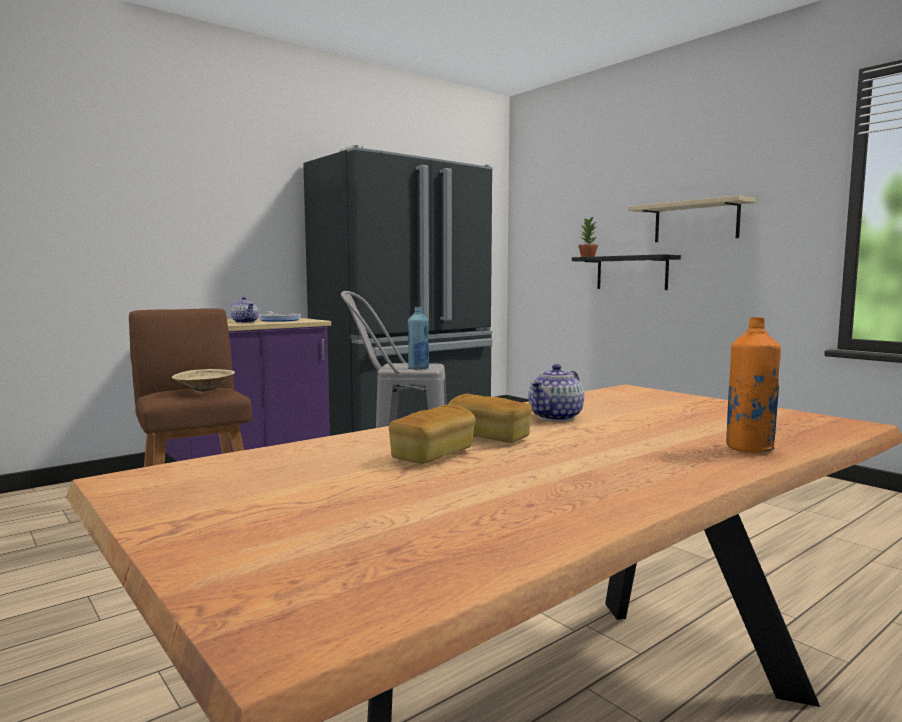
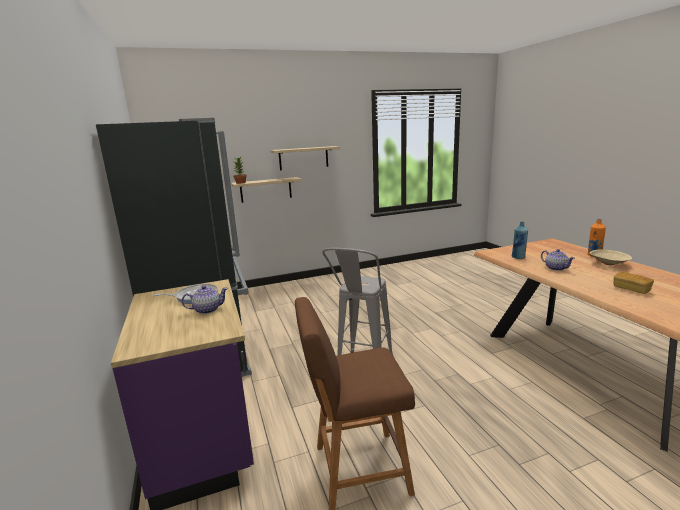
camera: 70 degrees left, 10 degrees up
(203, 390) = (373, 361): beige bowl -> beige bowl (609, 264)
(418, 368) = (367, 282): blue bottle -> blue bottle (518, 257)
(488, 437) = (598, 280): bread -> none
(631, 273) = (266, 189): black shelf -> beige shelf

